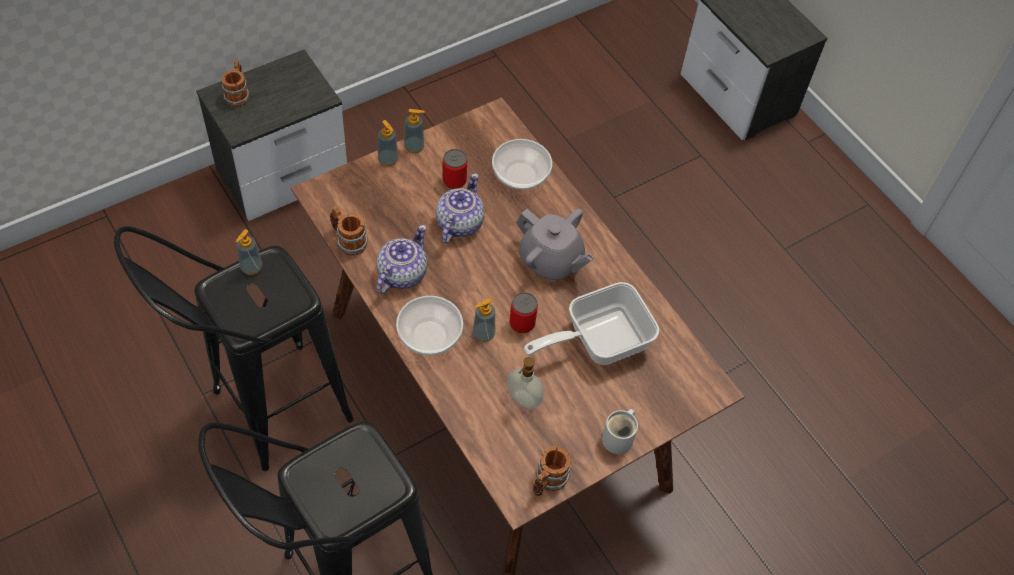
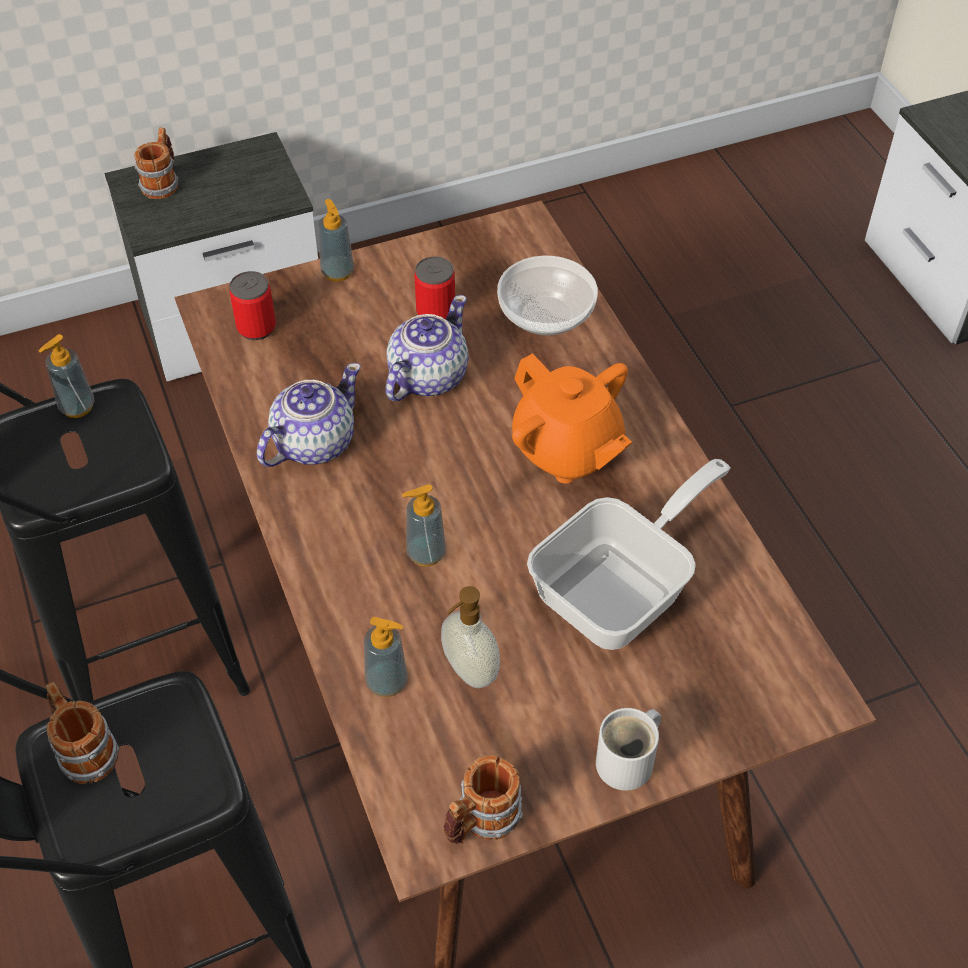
camera: 15 degrees right, 5 degrees down
(348, 240) = (241, 383): mug -> mug (83, 748)
(414, 147) = (384, 258): soap dispenser -> soap dispenser (387, 682)
(428, 335) = (332, 544): bowl -> none
(522, 323) = (496, 544): can -> can (256, 327)
(550, 261) = (567, 450): grey teapot -> orange teapot
(598, 340) = (623, 588): frying pan -> frying pan turned 150 degrees clockwise

